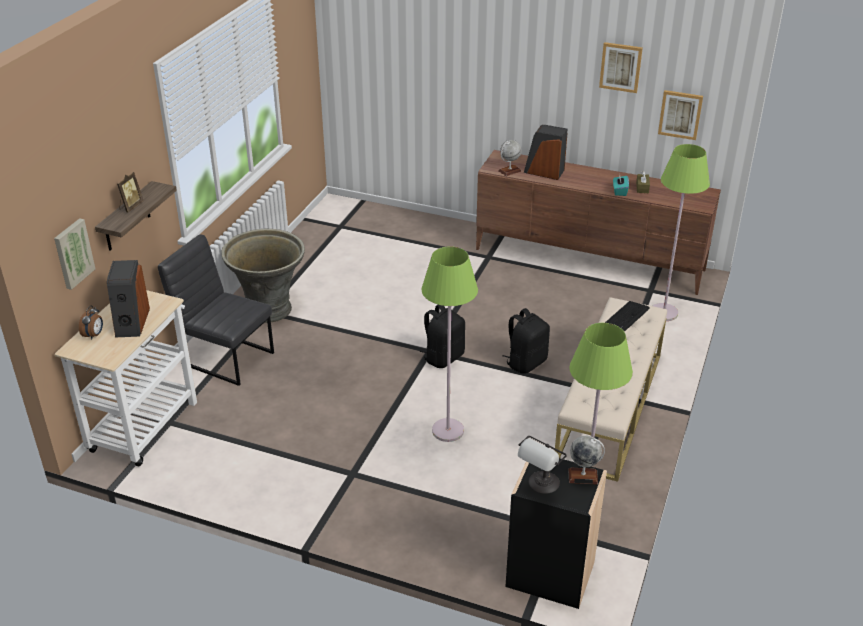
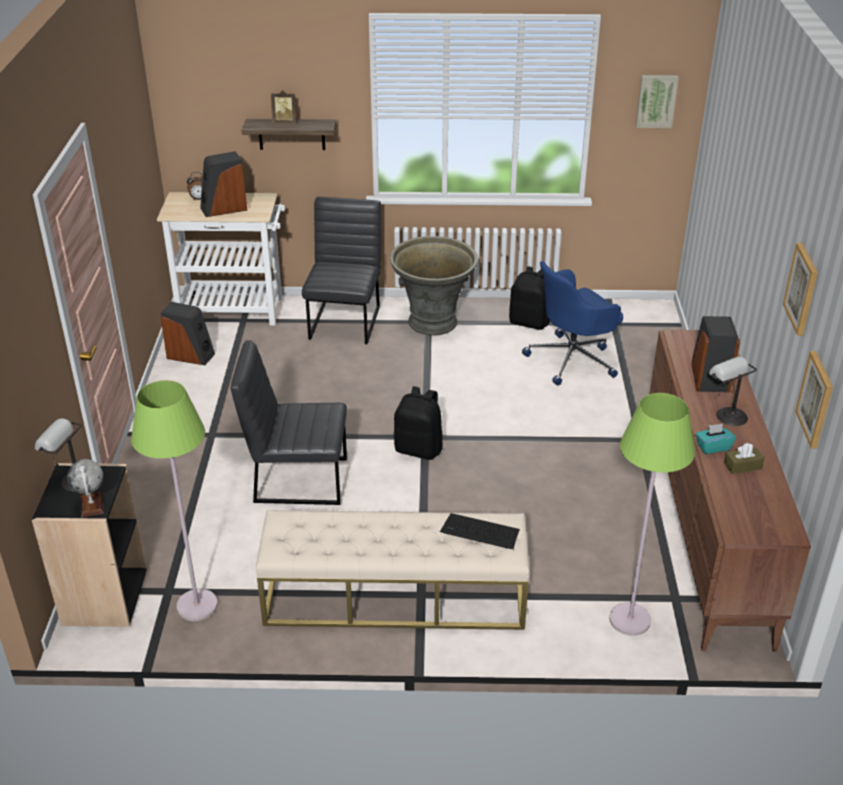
camera: 70 degrees right, 0 degrees up
(73, 253) = (212, 126): picture -> picture (656, 101)
(206, 469) = (191, 355): none -> speaker
(373, 257) = (573, 359): none -> blue office chair
(447, 431) = (297, 479): green floor lamp -> grey chair
(509, 171) = (684, 351): globe -> none
(526, 362) = (444, 512): black backpack -> black backpack (529, 322)
(586, 177) = (726, 413): none -> table lamp

